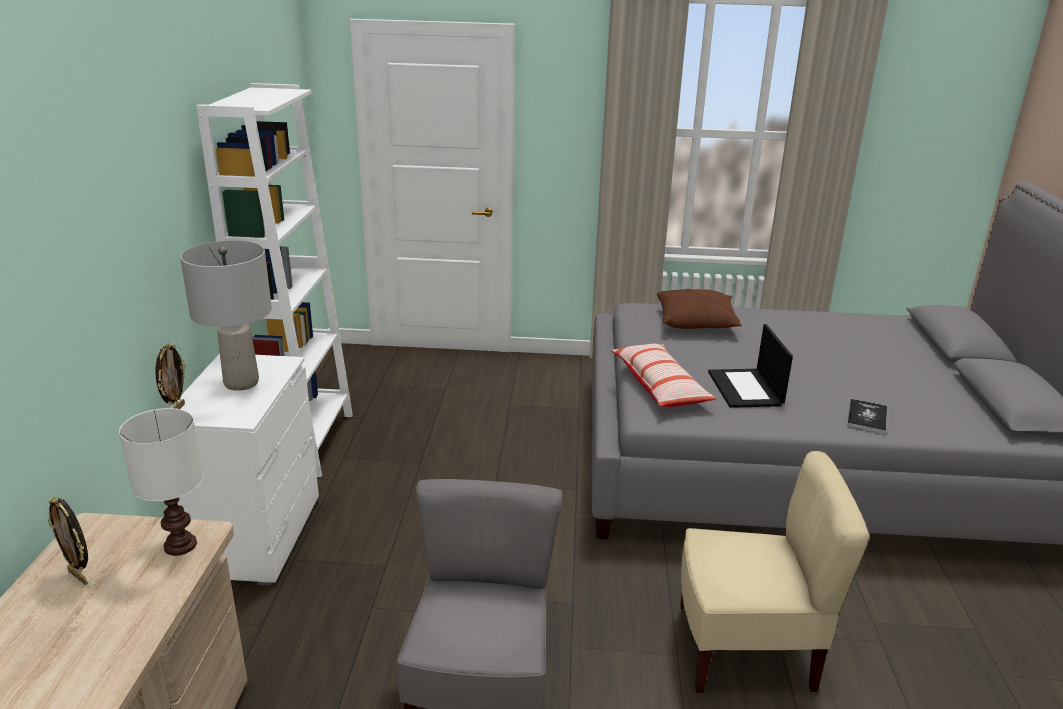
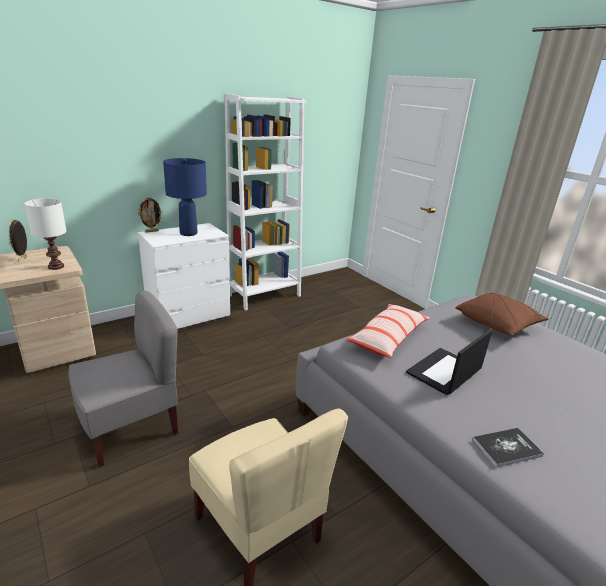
camera: 50 degrees right, 0 degrees up
(242, 383) = (188, 233): grey table lamp -> blue table lamp

